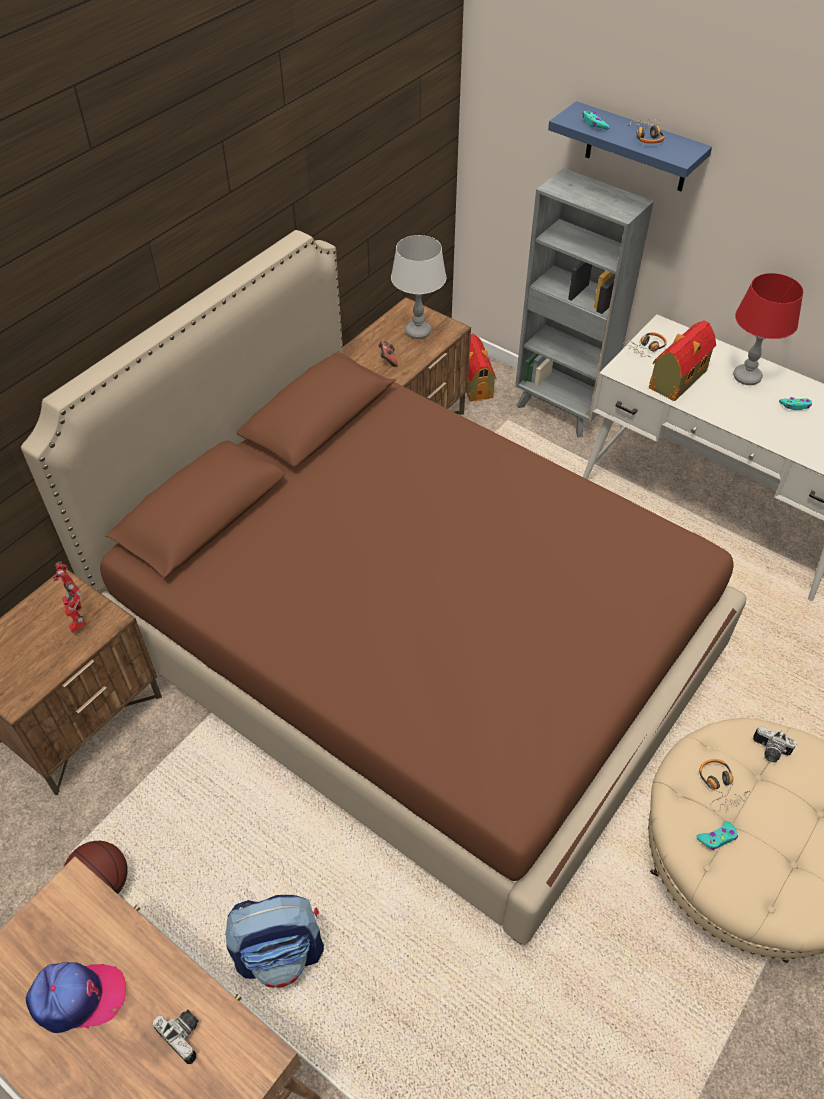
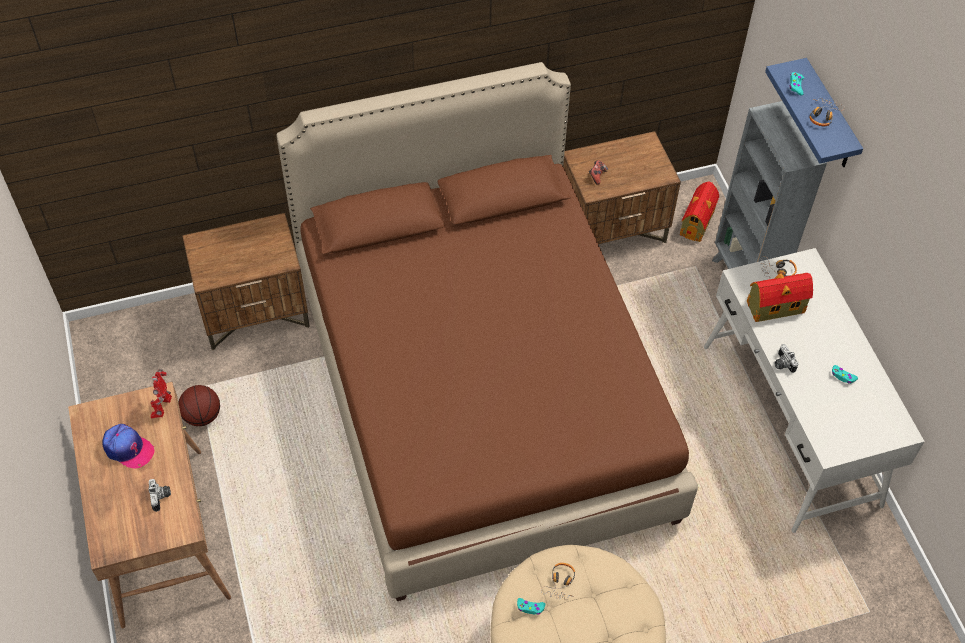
camera: 35 degrees right, 5 degrees up
(77, 617) = (269, 249): toy robot -> toy robot (163, 407)
(281, 952) = (266, 515): backpack -> none
(418, 332) = (637, 165): grey table lamp -> none
(747, 377) = (830, 335): red table lamp -> none
(769, 751) = (612, 585): camera -> camera (782, 364)

